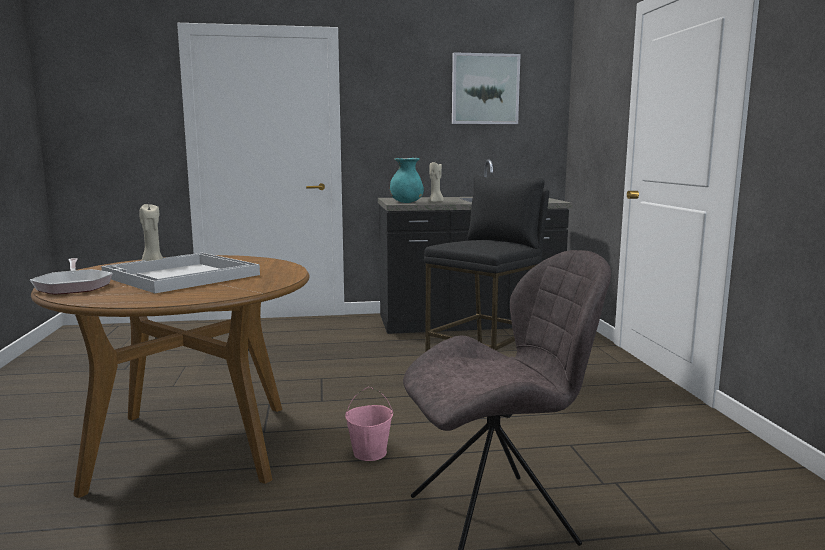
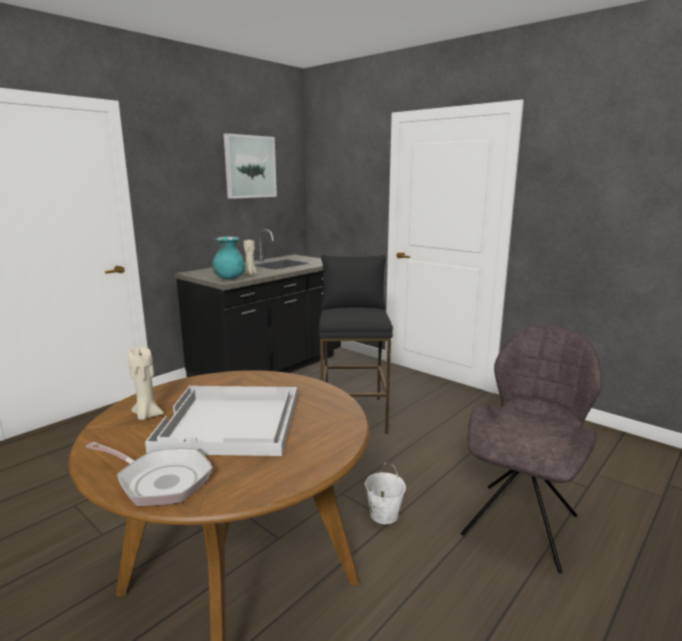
camera: 40 degrees left, 5 degrees up
(370, 453) = (383, 514): pink bucket -> white bucket

